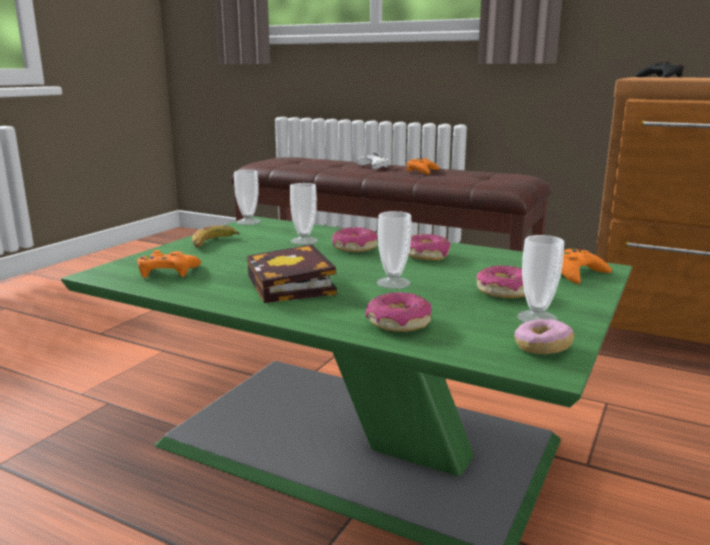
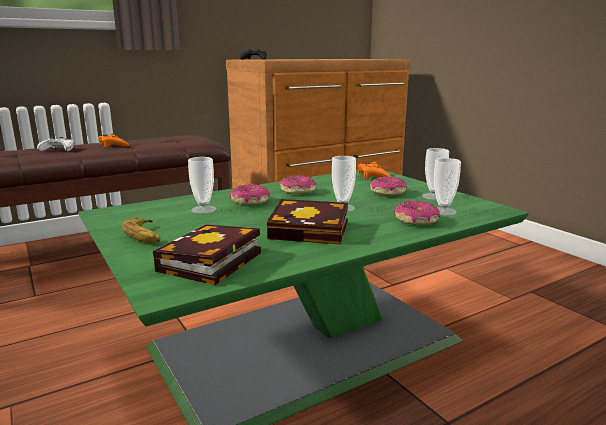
camera: 60 degrees left, 0 degrees up
(167, 272) = (209, 264): orange game controller -> book
(248, 222) = (100, 215): cup -> cup (443, 211)
(542, 348) = (474, 205): donut -> none

